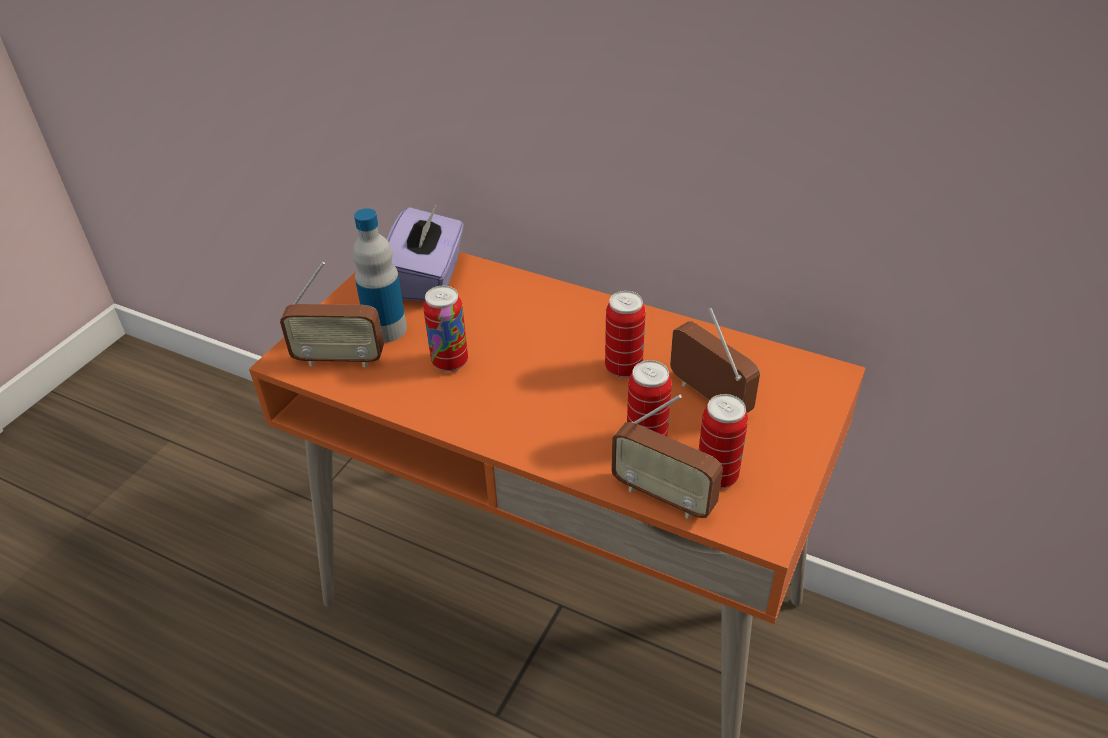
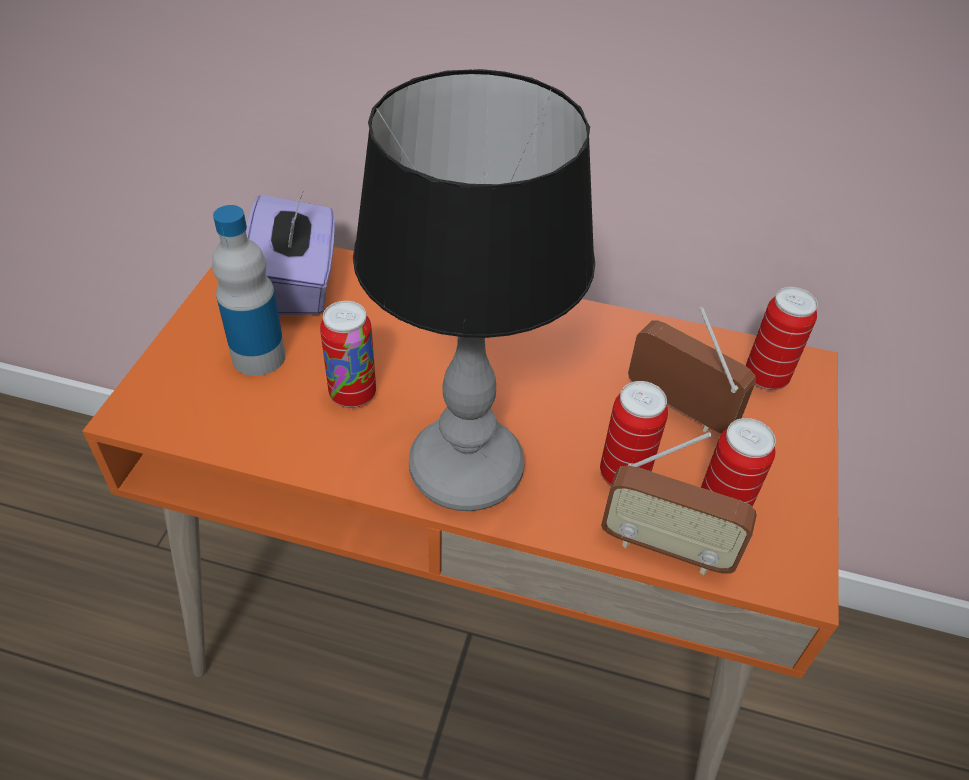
camera: 15 degrees left, 5 degrees up
(339, 359) = (206, 405): radio -> none
(523, 425) = (468, 471): none -> table lamp
(623, 368) = (568, 381): can -> can (765, 377)

